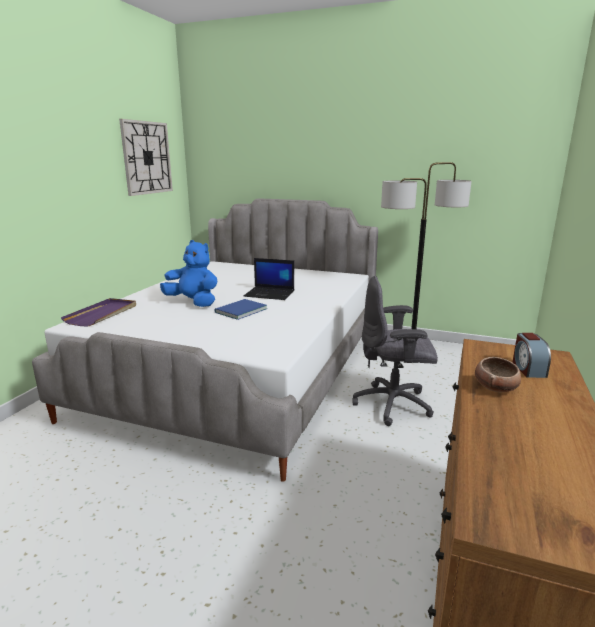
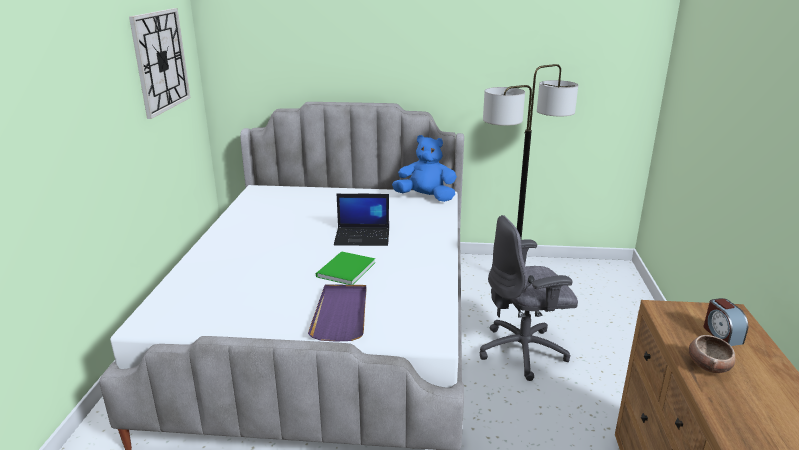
camera: 15 degrees left, 5 degrees up
(102, 314) = (171, 299): purple tray -> purple tray (341, 314)
(193, 302) = (277, 263): blue plush toy -> blue plush toy (426, 197)
(239, 310) = (344, 270): blue book -> green book

